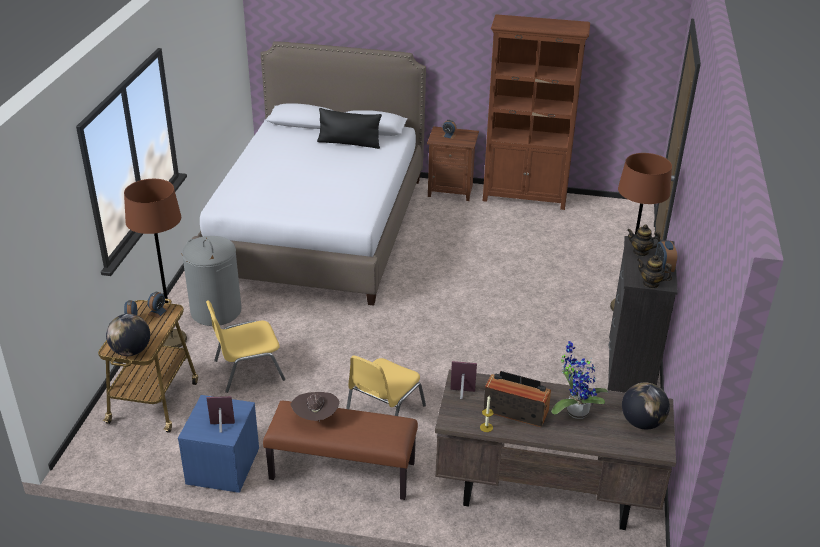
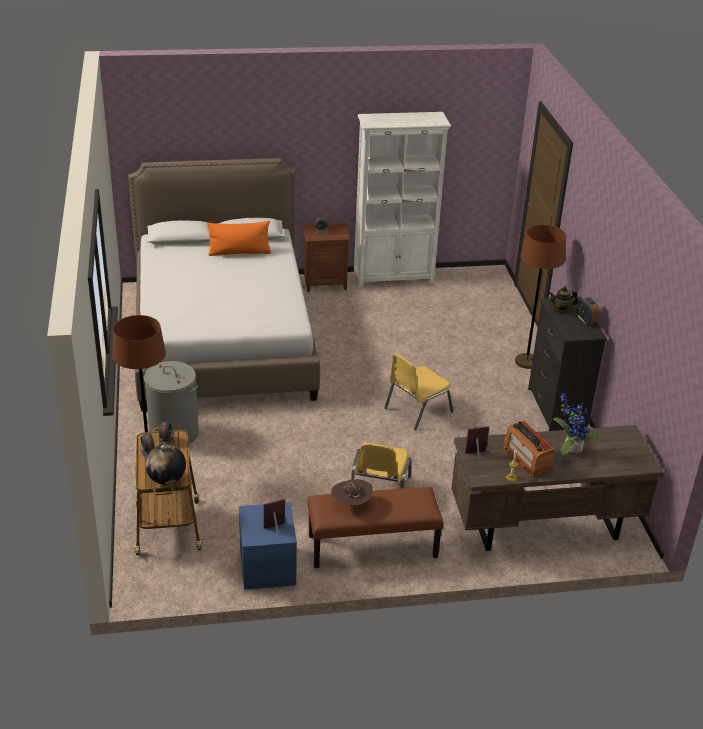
camera: 20 degrees left, 0 degrees up
(247, 370) = (237, 480): yellow chair -> yellow chair (417, 410)
(349, 143) = (239, 252): black pillow -> orange pillow
(516, 411) = (526, 459): radio -> radio turned 120 degrees counterclockwise
(525, 197) = (394, 278): brown bookcase -> white bookcase
(642, 422) = (624, 448): globe -> none
(651, 283) = (583, 335): teapot -> none

